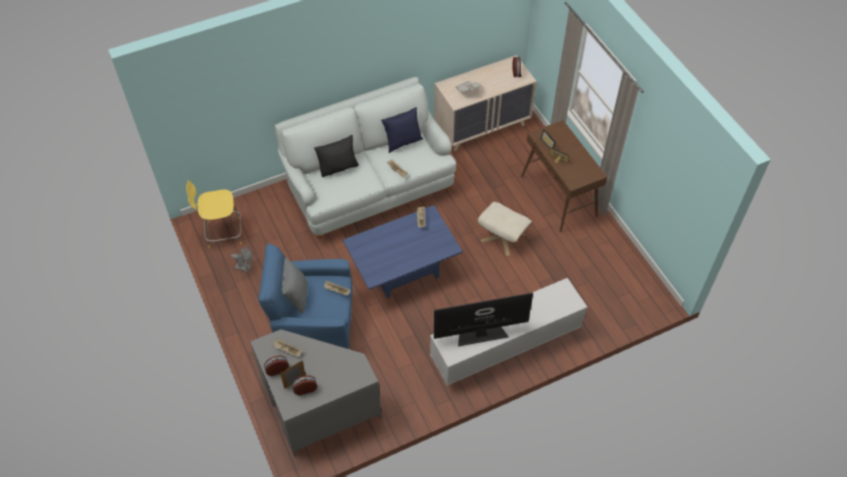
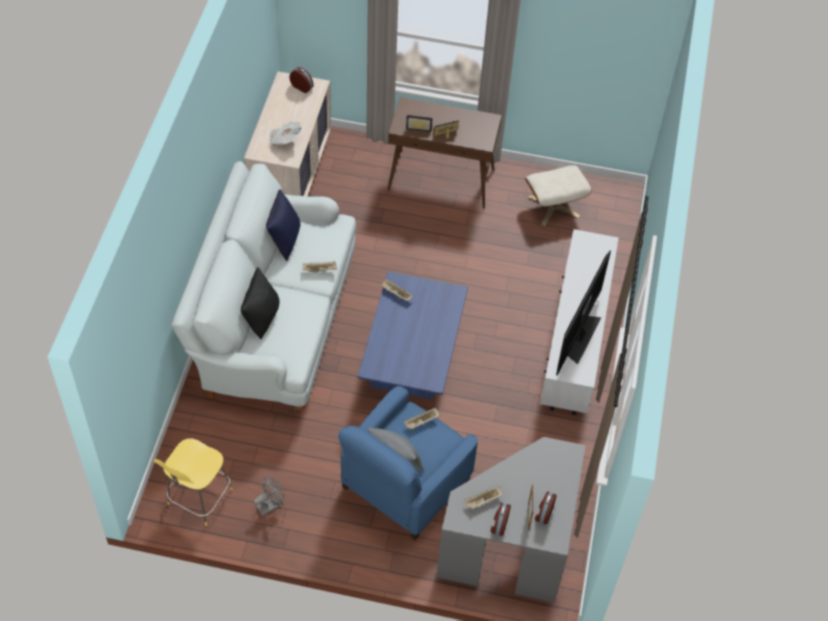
camera: 55 degrees left, 0 degrees up
(502, 238) = (448, 256): beige ottoman -> beige ottoman (554, 207)

